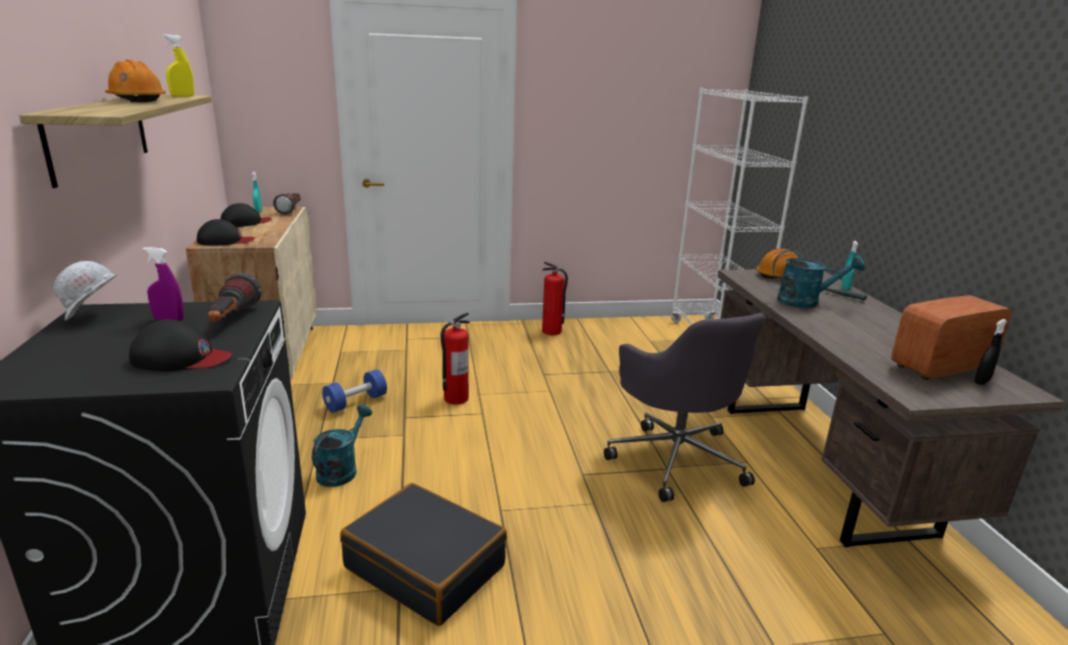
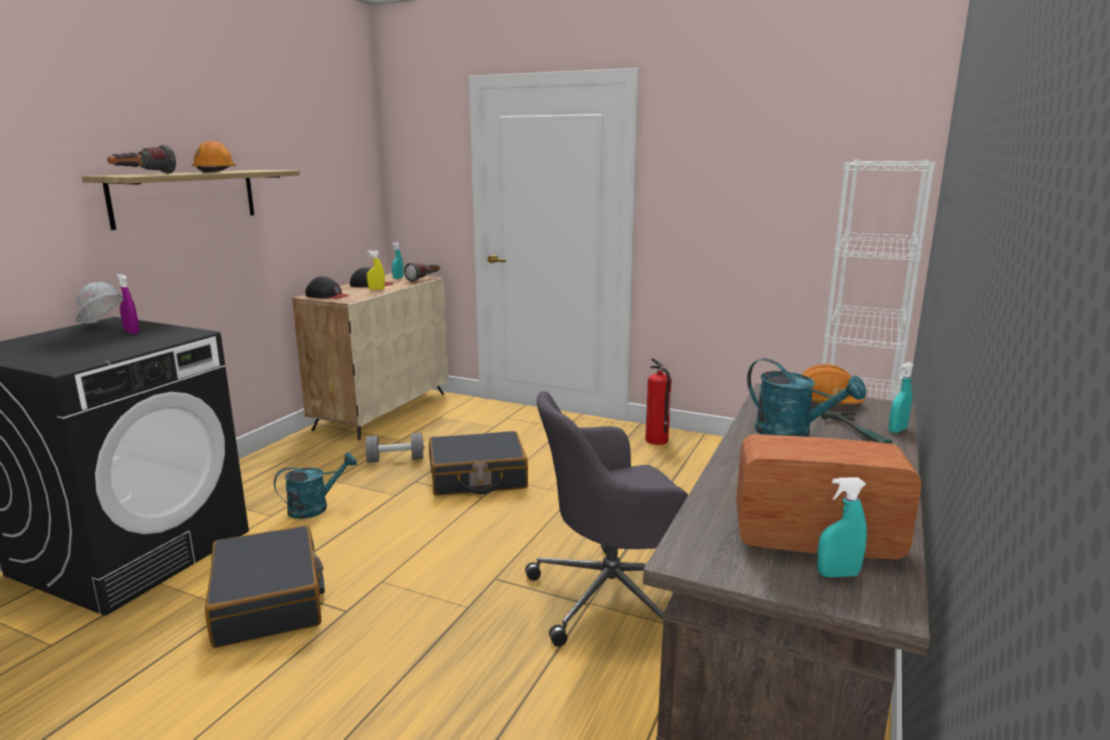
camera: 35 degrees right, 5 degrees down
(180, 358) = (79, 354): black cap -> none
(182, 96) = (270, 170): yellow spray bottle -> yellow spray bottle (376, 289)
(232, 320) = (161, 338): flashlight -> flashlight (143, 174)
(356, 402) = (395, 459): blue dumbbell -> grey dumbbell
(455, 398) = (477, 478): fire extinguisher -> black suitcase
(676, 458) = (613, 597): grey office chair -> grey office chair turned 60 degrees clockwise
(981, 382) = (838, 574): black spray bottle -> turquoise spray bottle

